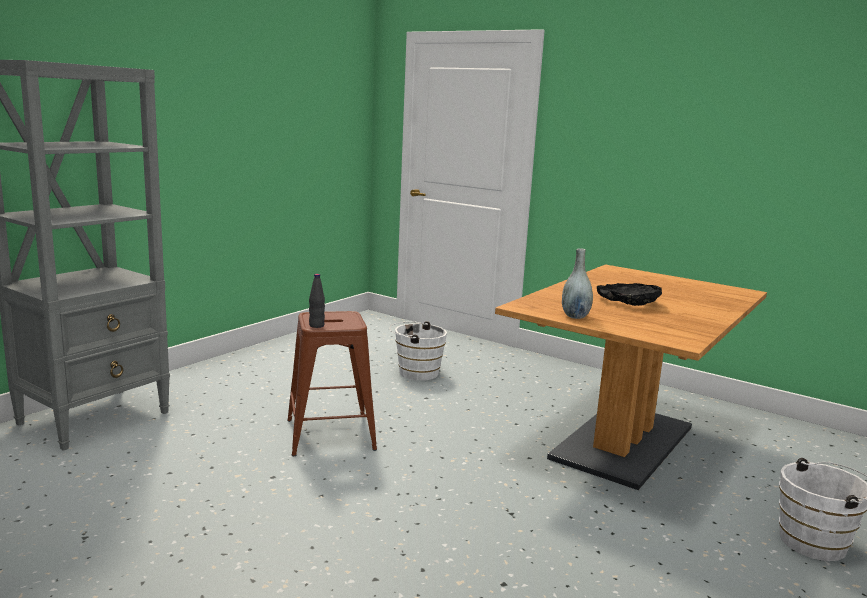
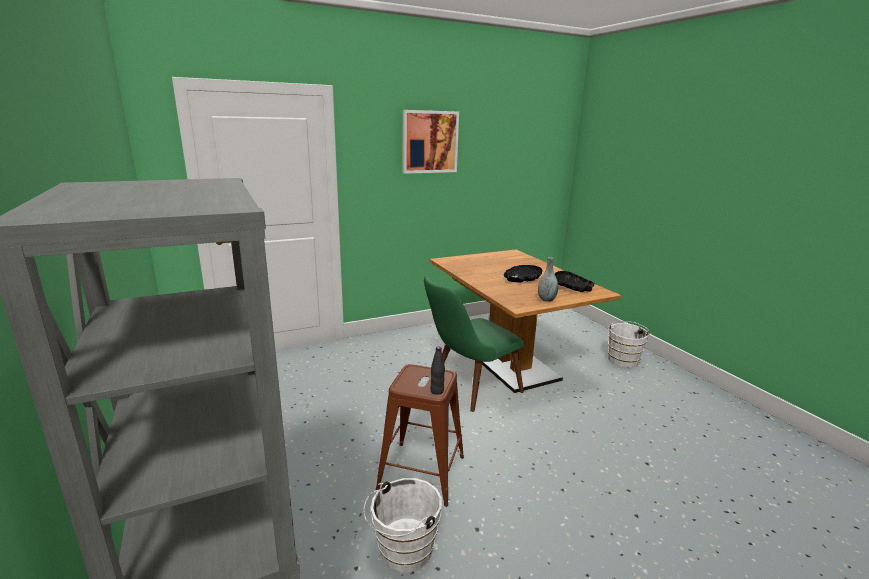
camera: 60 degrees left, 5 degrees up
(415, 372) = (343, 392): white bucket -> white bucket (402, 551)
(511, 429) = (467, 389): none -> green chair
(657, 325) = (571, 288): none -> black bowl
(663, 102) = (429, 142): none -> picture

